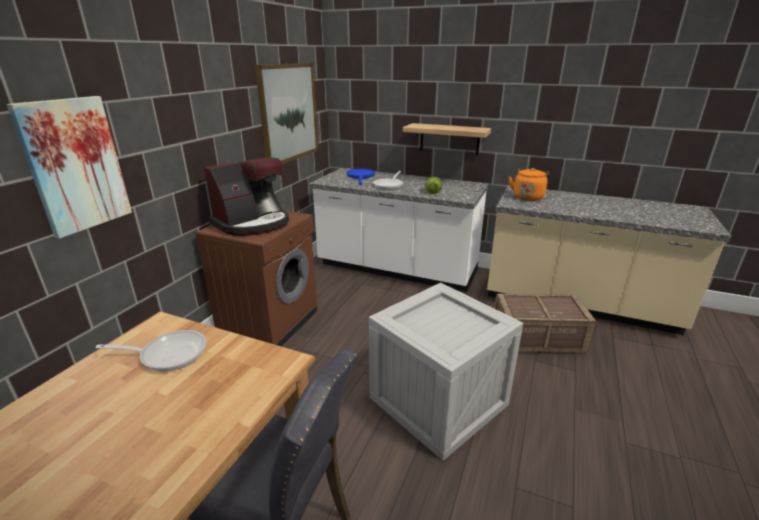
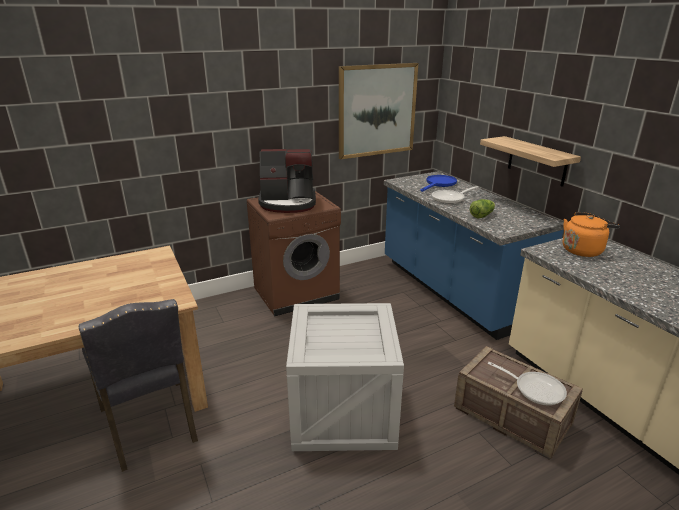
camera: 40 degrees right, 0 degrees up
(75, 165) = (158, 135): picture -> none
(168, 354) = (139, 270): frying pan -> frying pan (535, 389)
(396, 269) = (453, 291): white counter -> blue counter

